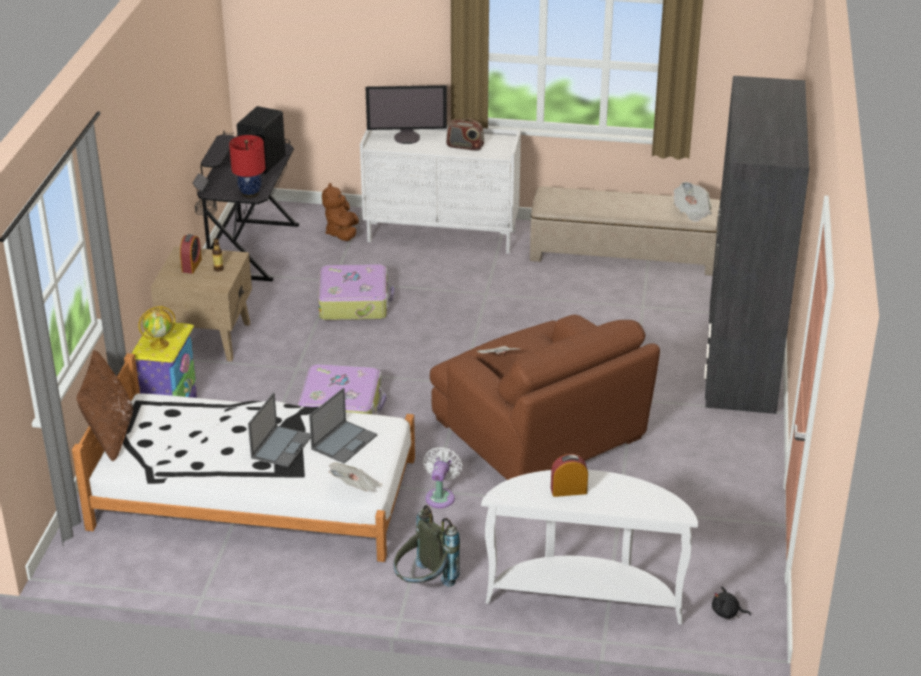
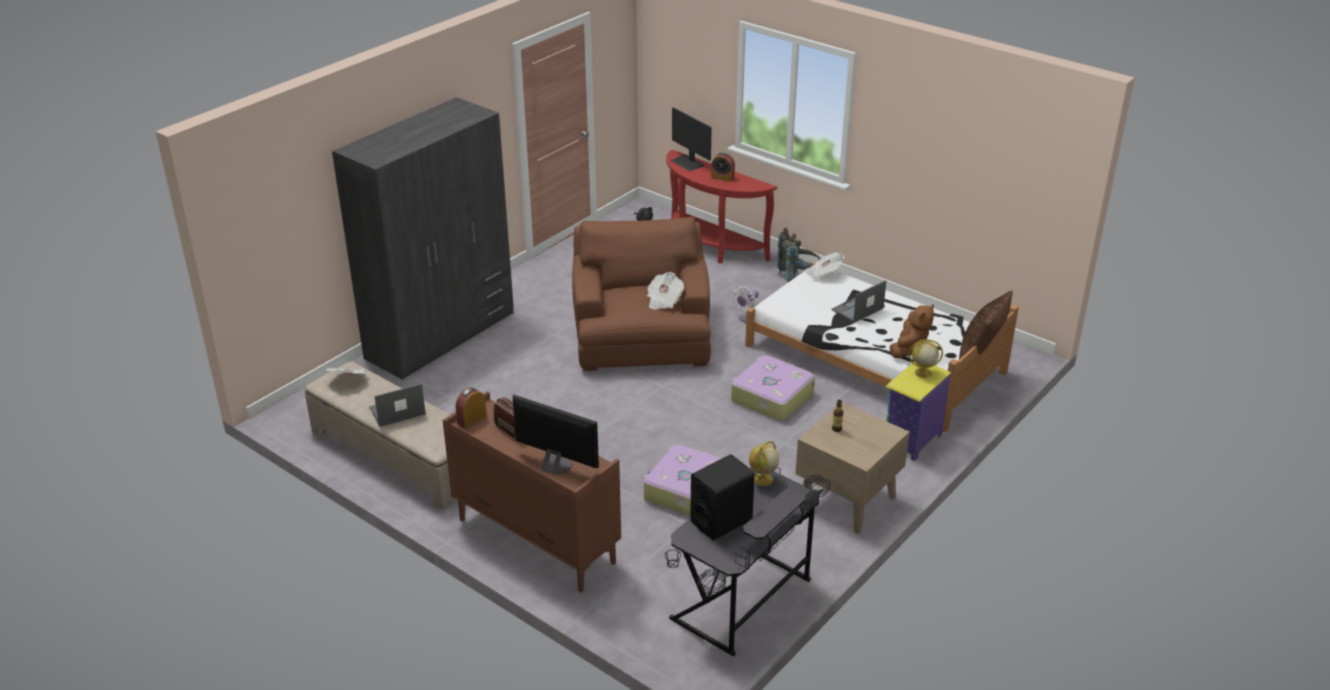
camera: 150 degrees left, 0 degrees up
(191, 265) = (860, 441): alarm clock -> alarm clock (472, 419)
(250, 193) = (763, 480): red table lamp -> globe
(342, 233) = (632, 586): brown plush toy -> brown plush toy (909, 350)
(344, 441) = (811, 301): laptop -> laptop (396, 411)
(442, 236) = (535, 541): white dresser -> brown dresser
(585, 596) = (710, 247): white console table -> red console table
(644, 503) = (688, 163): none -> monitor

